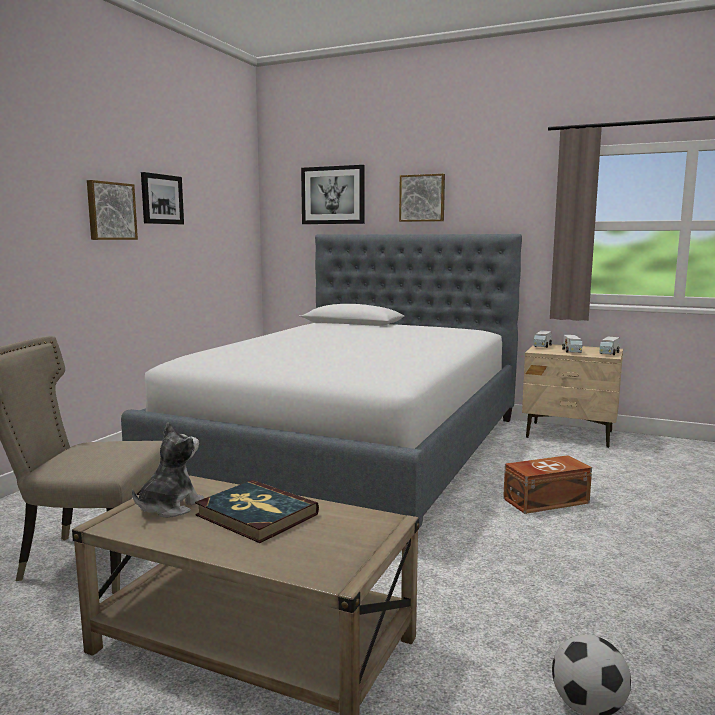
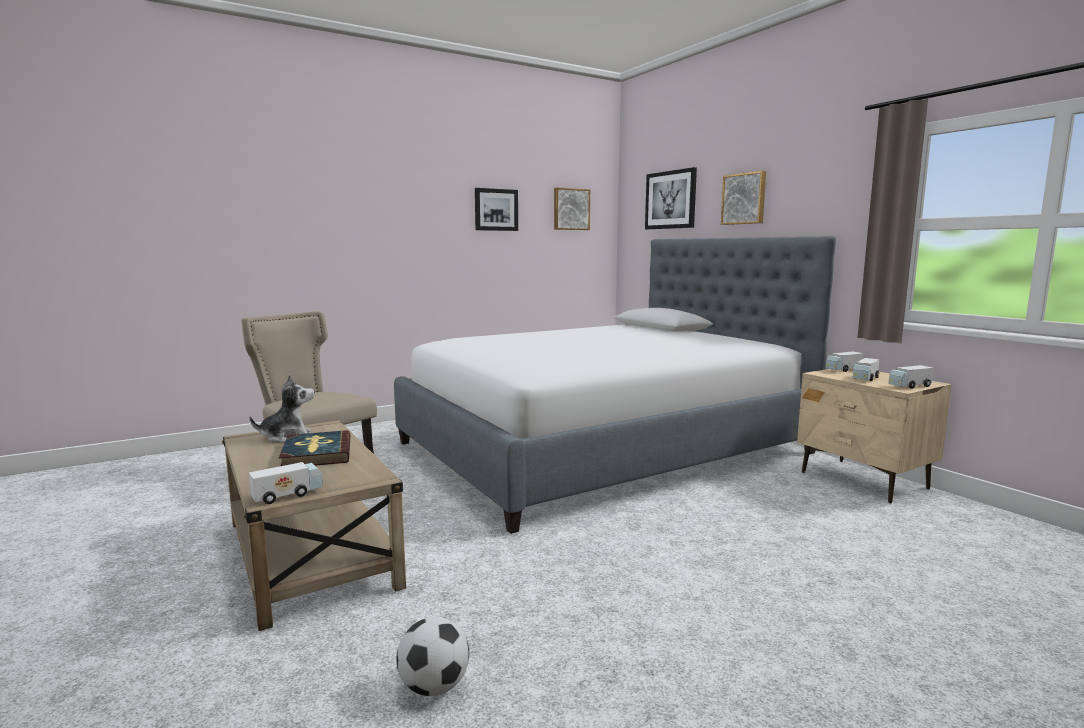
camera: 35 degrees right, 0 degrees up
(110, 211) = (441, 220): picture -> picture (571, 209)
(348, 566) = (288, 495): none -> toy truck
(544, 500) = (707, 531): brown storage box -> none

